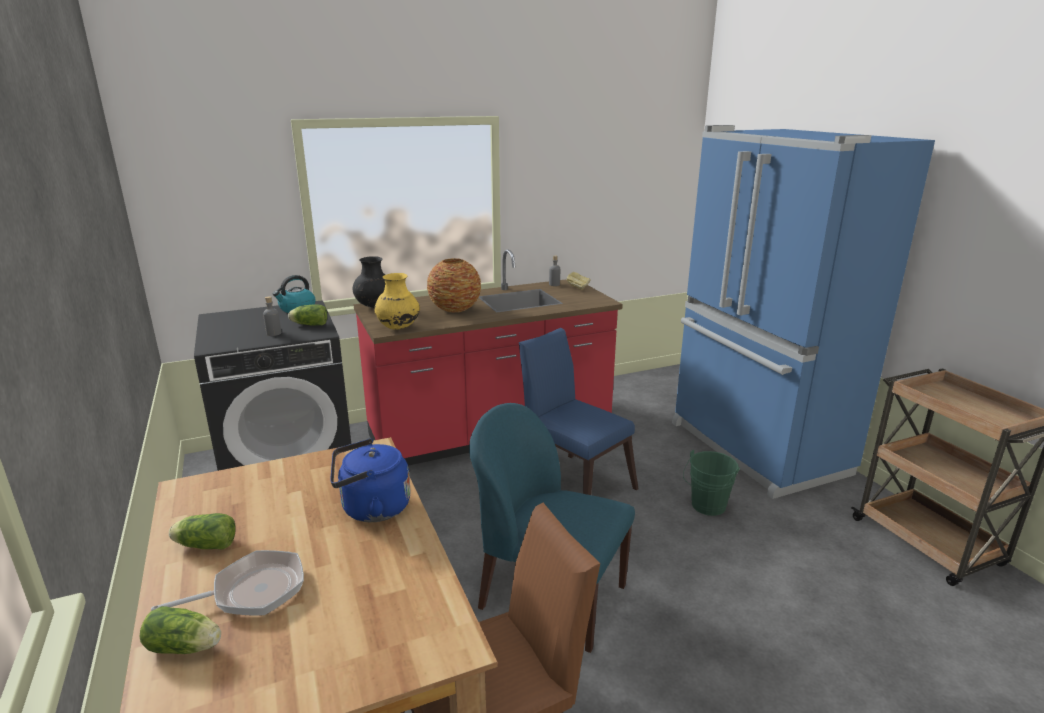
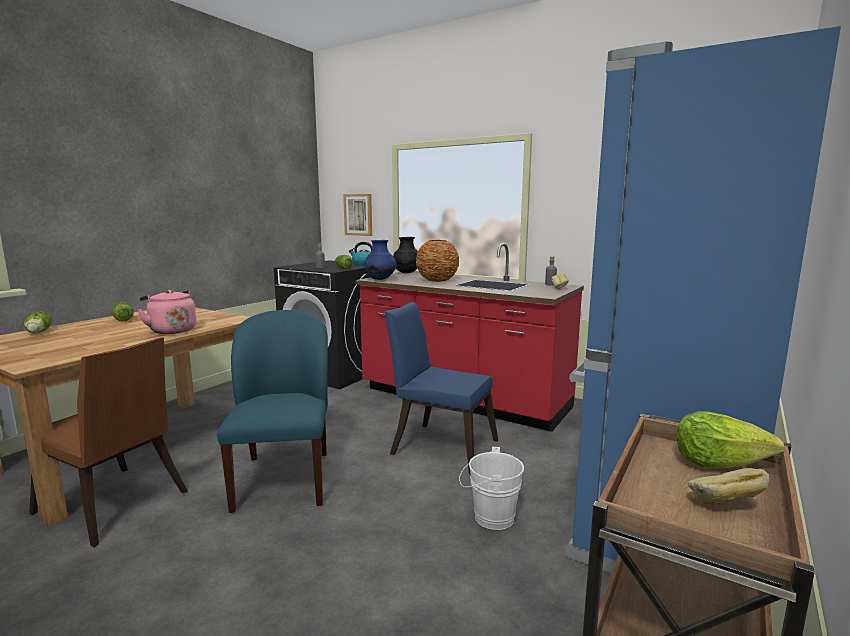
camera: 55 degrees right, 10 degrees down
(232, 231) = (358, 215): none -> picture
(252, 591) = (84, 331): frying pan -> none
(371, 509) = (171, 330): blue kettle -> pink kettle
(398, 327) = (380, 279): yellow vase -> blue vase
(572, 483) = (439, 445): blue chair -> blue chair turned 75 degrees counterclockwise
(706, 507) = (489, 517): green bucket -> white bucket
(940, 390) = (719, 463): none -> lettuce
(987, 408) = (725, 506): none -> bread

